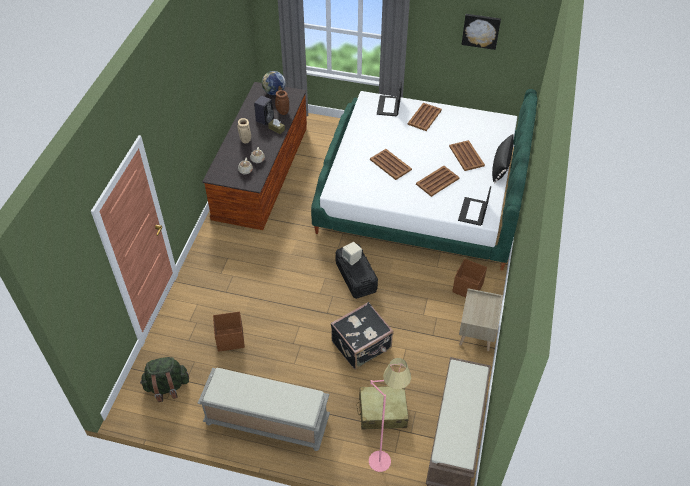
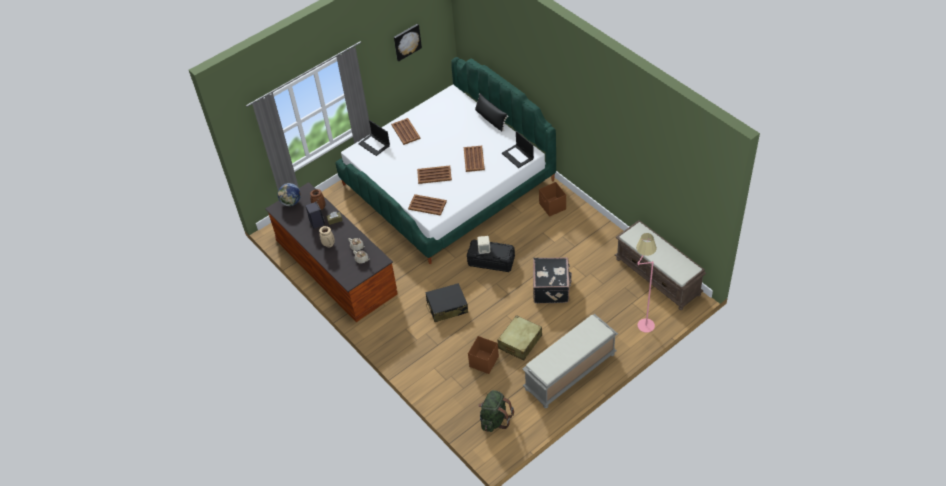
camera: 50 degrees left, 0 degrees up
(275, 274) = (447, 307): none -> black suitcase
(382, 412) = (611, 305): beige suitcase -> beige suitcase (520, 342)
(466, 156) = (465, 131): brown tray -> brown tray (427, 205)
(476, 334) = (592, 223): beige nightstand -> none

